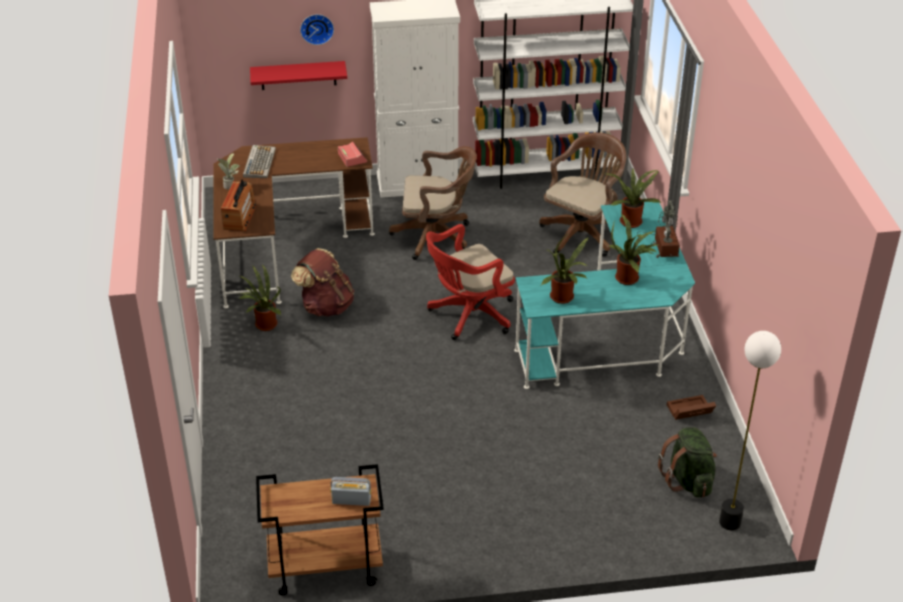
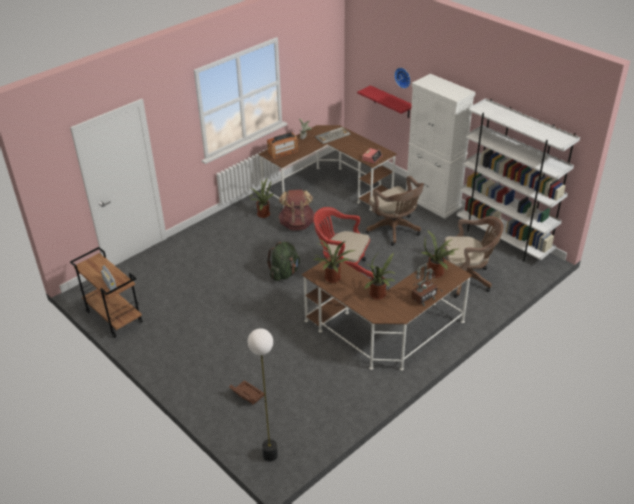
camera: 55 degrees right, 0 degrees up
(612, 337) = (385, 334): turquoise desk -> brown desk
(688, 480) = (290, 421): green backpack -> green backpack (284, 273)
(689, 411) = (351, 395): brown storage box -> brown storage box (246, 394)

